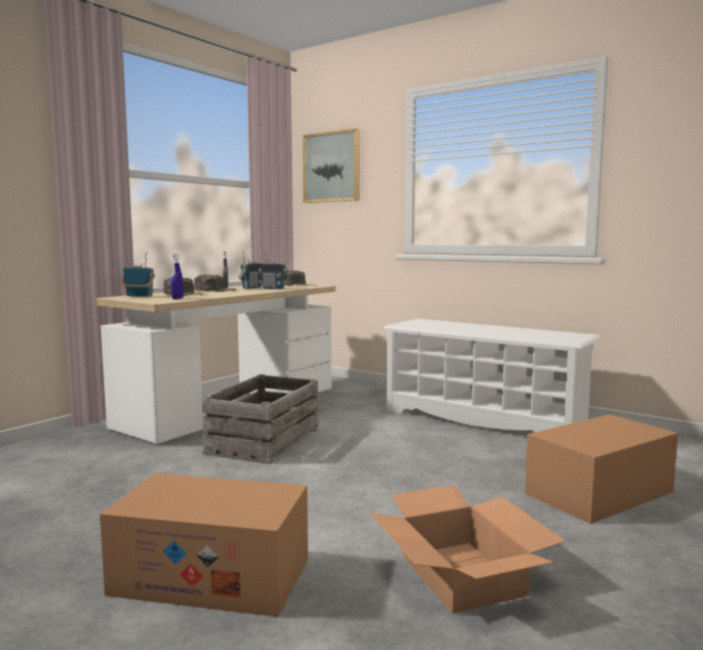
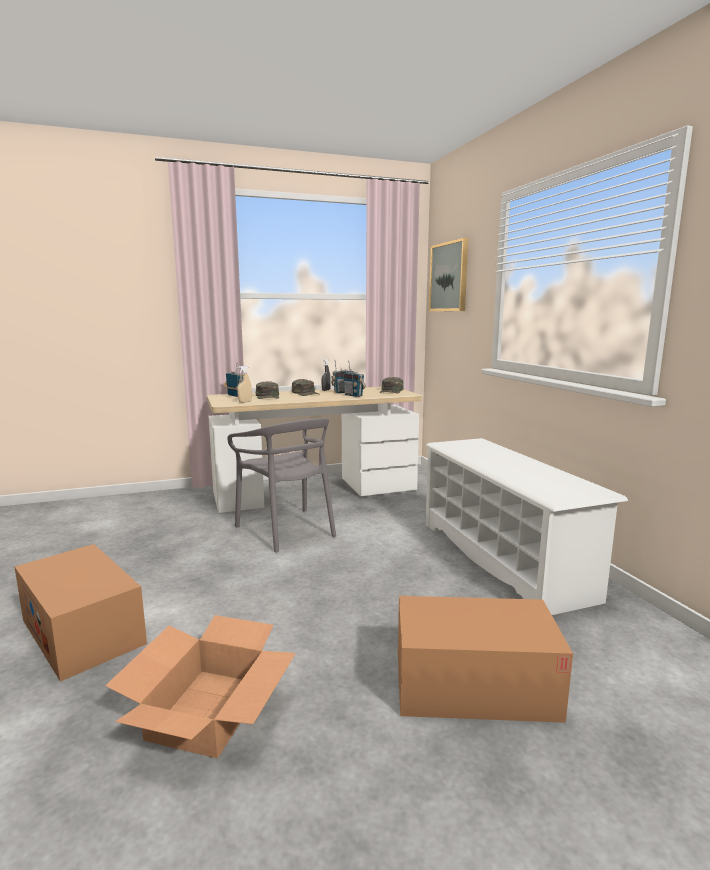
camera: 35 degrees right, 5 degrees up
(177, 299) = (245, 402): blue spray bottle -> beige spray bottle
(265, 441) = (287, 530): crate -> grey chair

